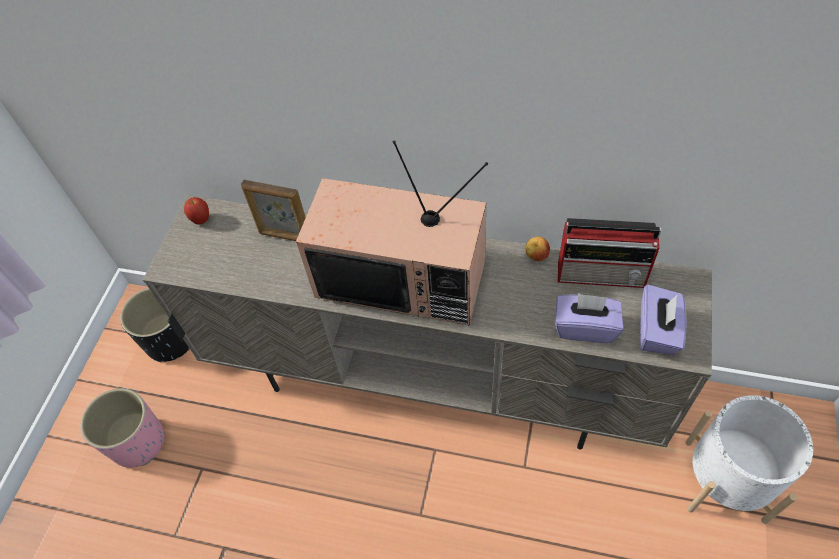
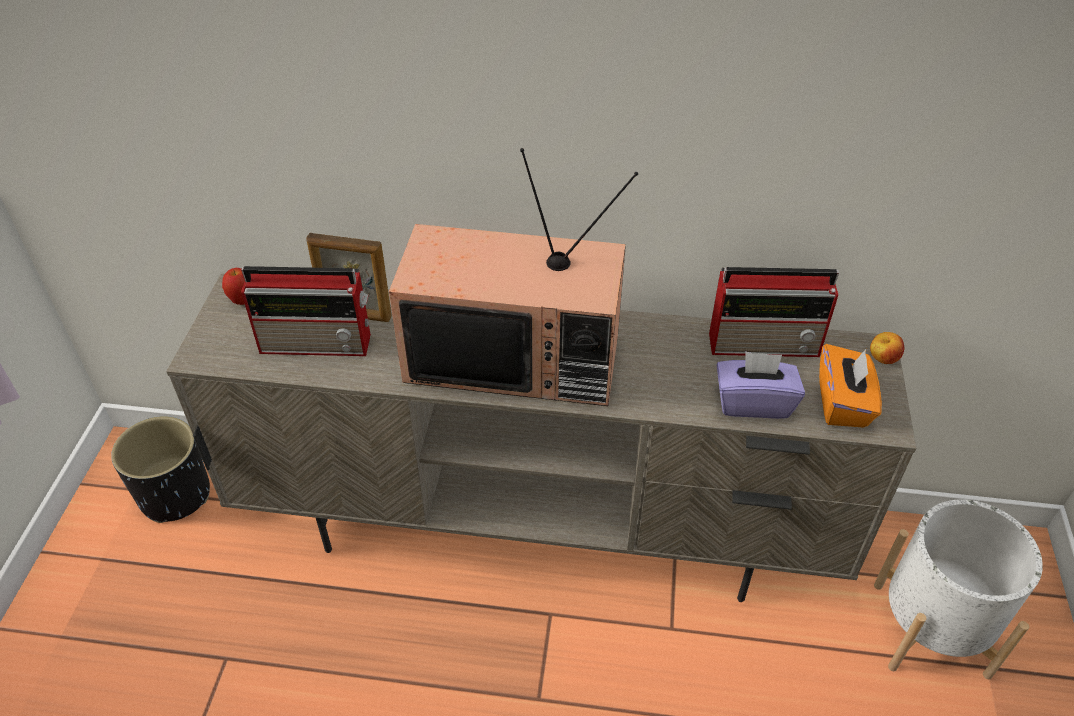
camera: 10 degrees left, 10 degrees down
(137, 442) = (131, 629): pink planter -> none
(255, 259) = (319, 342): none -> radio
(536, 256) = (681, 327): apple -> apple (882, 359)
(657, 331) = (843, 403): purple tissue box -> orange tissue box

